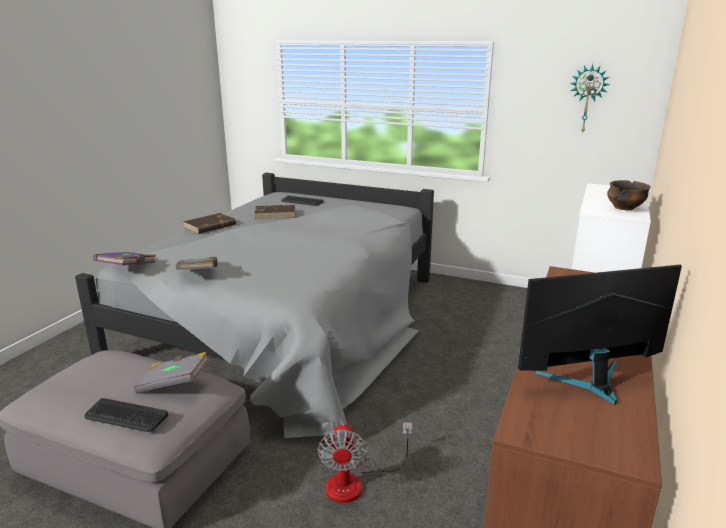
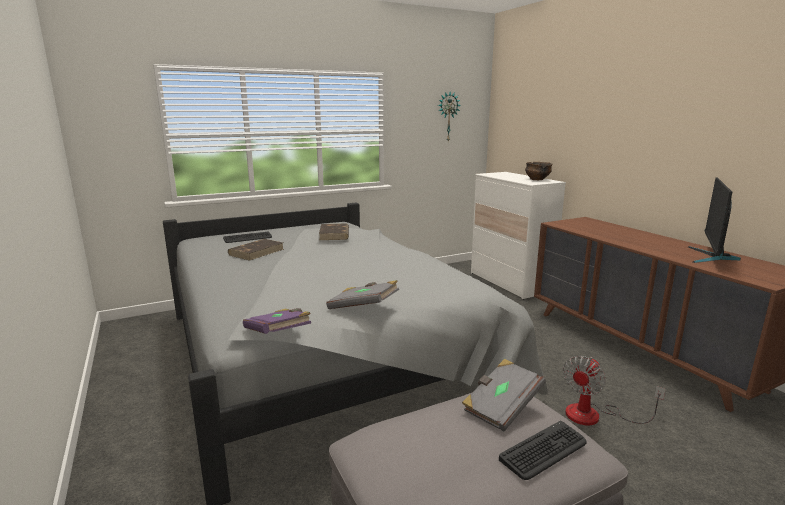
camera: 50 degrees left, 5 degrees down
(209, 226) = (223, 278): brown book -> brown book (334, 234)
(355, 482) = (594, 415): fan -> fan turned 90 degrees clockwise

